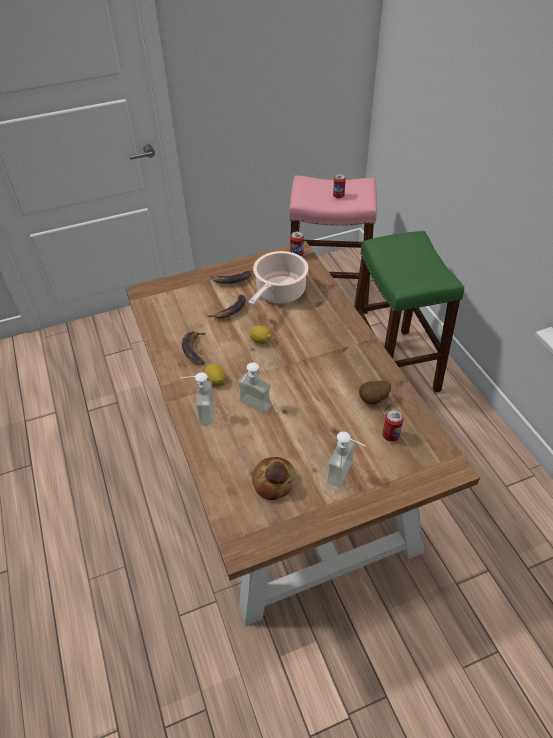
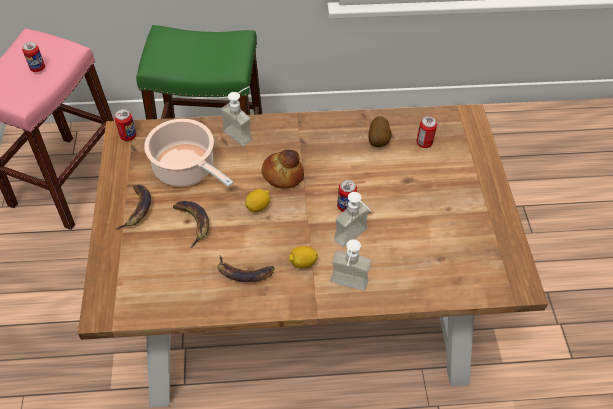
camera: 75 degrees left, 5 degrees up
(274, 482) = (454, 243): bread -> bread (283, 174)
(284, 394) = (345, 206): none -> can
(346, 475) = (459, 187): soap dispenser -> soap dispenser (242, 132)

